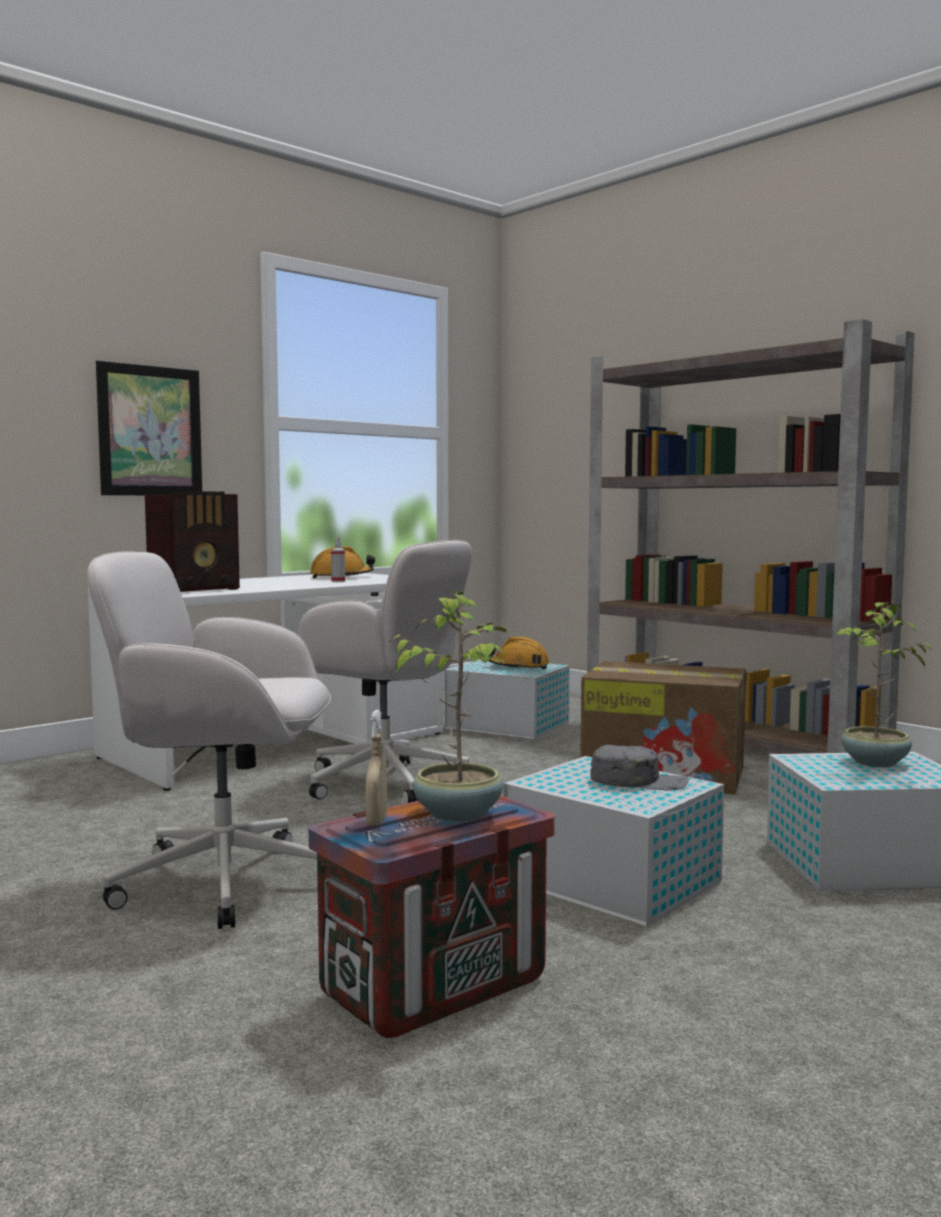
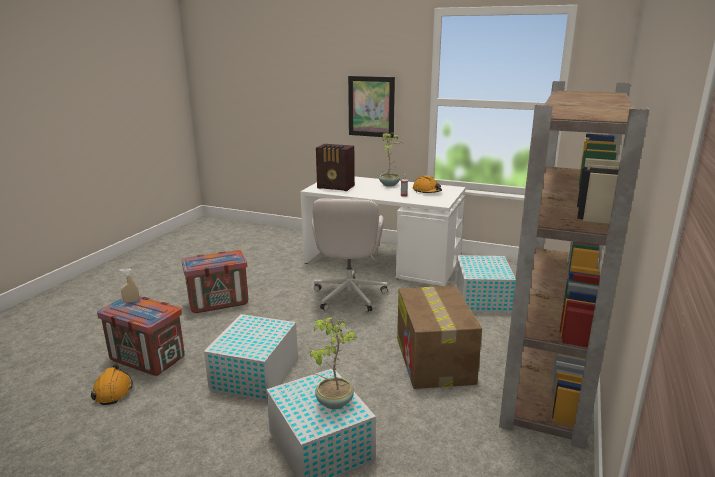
camera: 65 degrees right, 15 degrees up
(225, 883) = (219, 302): white office chair -> crate
(458, 813) = (142, 311): potted plant -> potted plant (390, 185)
(518, 667) = (488, 269): orange hard hat -> orange hard hat (113, 391)
(639, 781) = (257, 340): grey cap -> none

